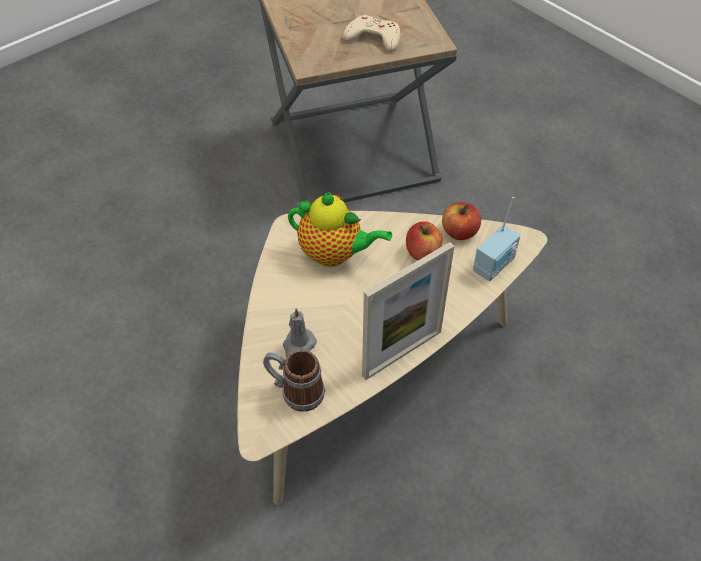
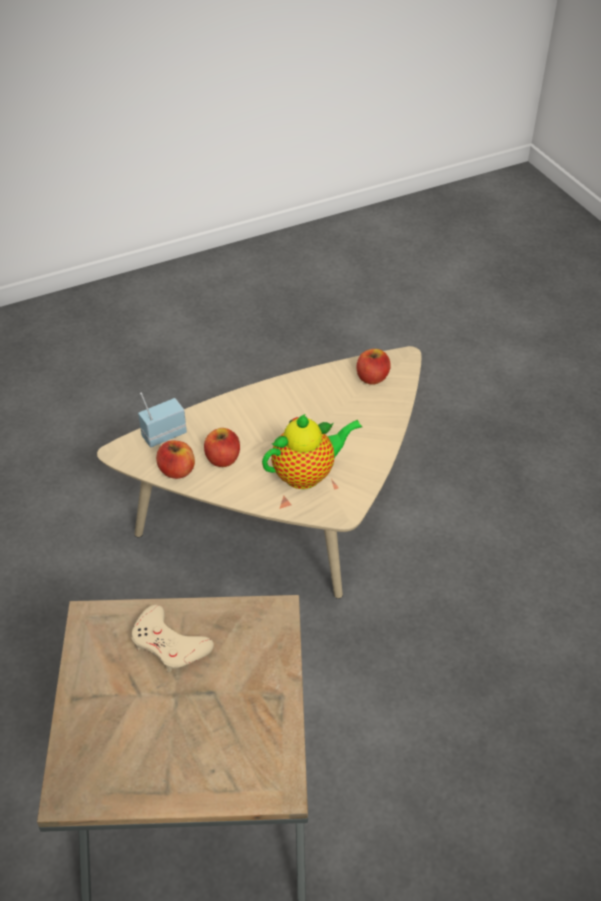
camera: 165 degrees left, 5 degrees down
(295, 391) = (372, 378): mug -> apple
(298, 346) = (362, 406): grey candle -> none
(334, 254) = (307, 474): teapot -> teapot turned 120 degrees clockwise
(402, 353) = (279, 386): picture frame -> none

